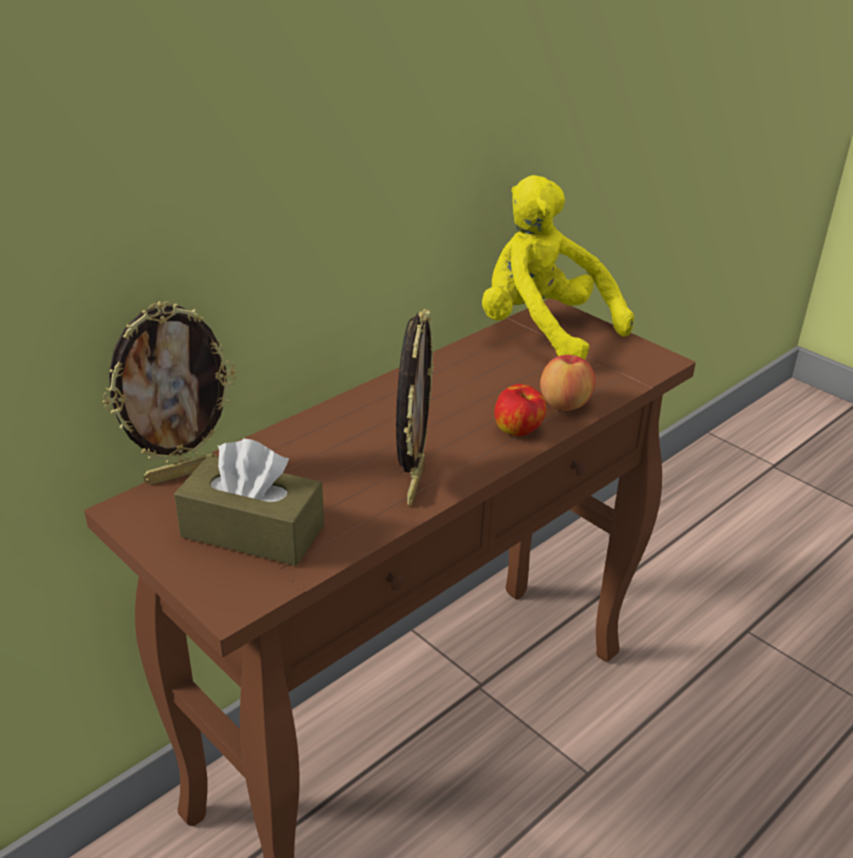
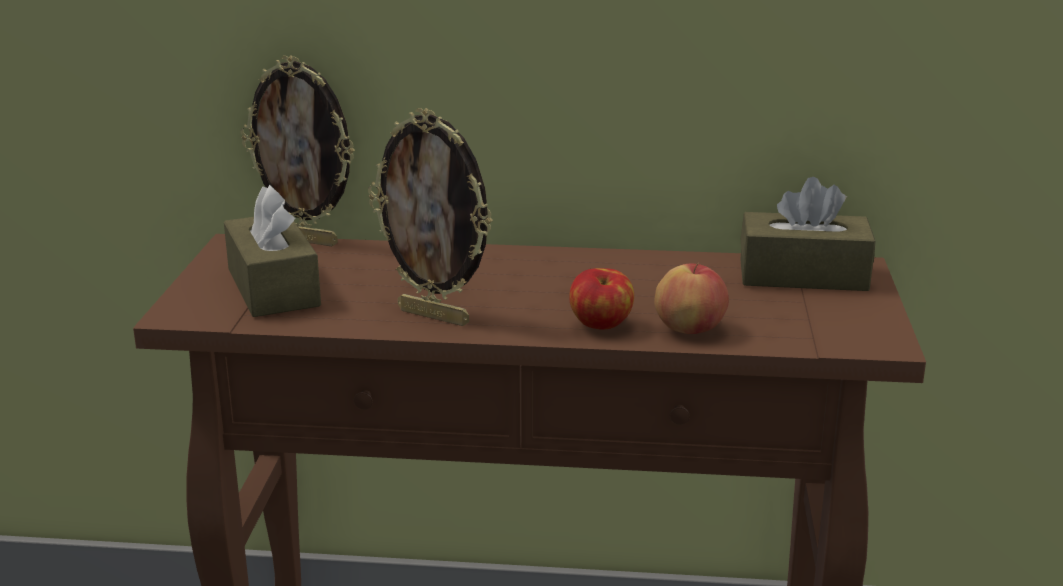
camera: 50 degrees right, 10 degrees down
(413, 484) = (435, 316): picture frame -> picture frame turned 60 degrees clockwise
(542, 331) = (803, 275): yellow plush toy -> brown tissue box

